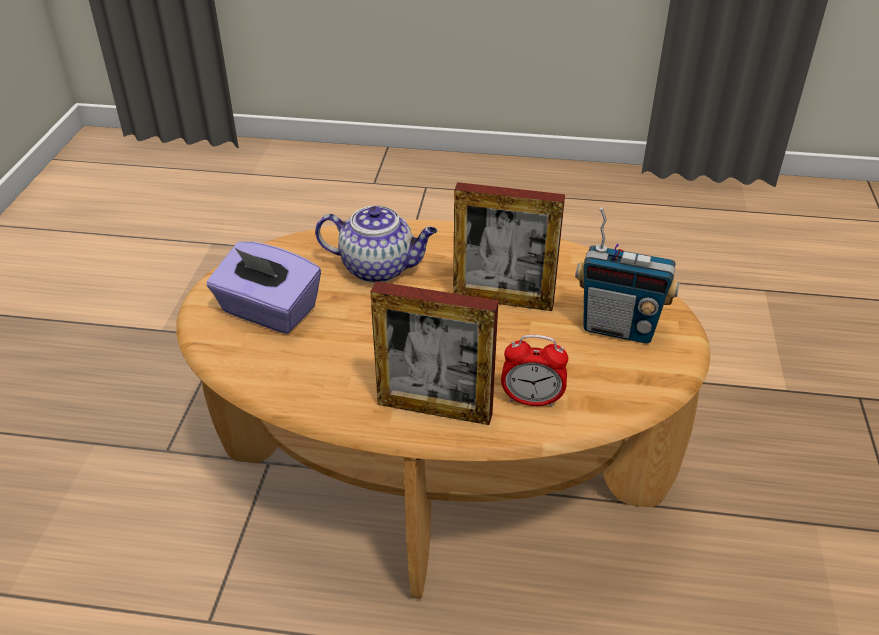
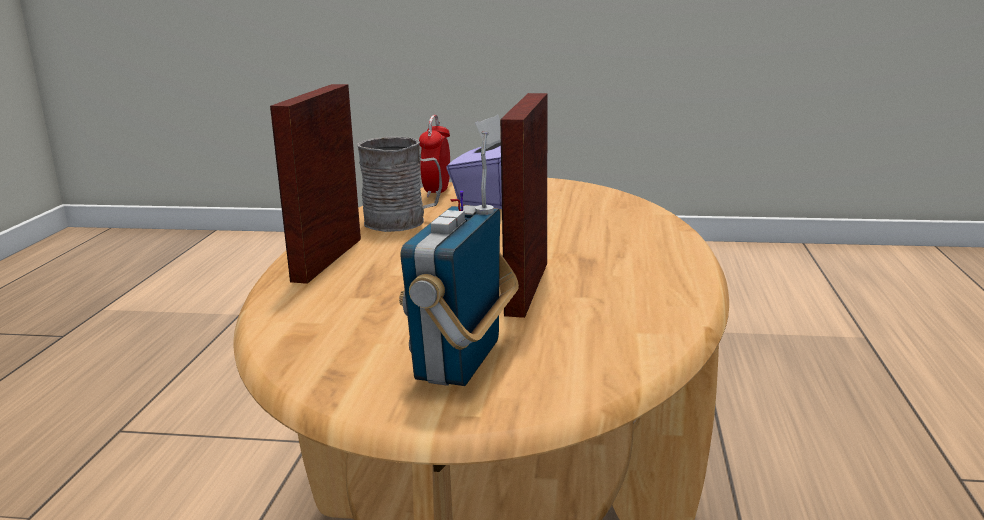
camera: 90 degrees right, 20 degrees down
(333, 369) = (403, 221): none -> grey mug
(379, 268) = (583, 229): teapot -> none
(532, 400) = (321, 302): alarm clock -> alarm clock (437, 192)

